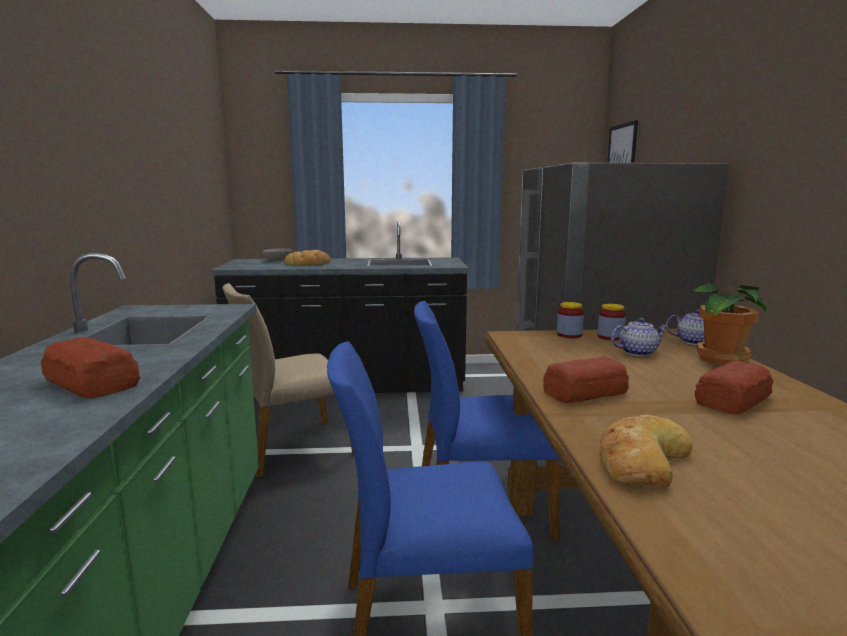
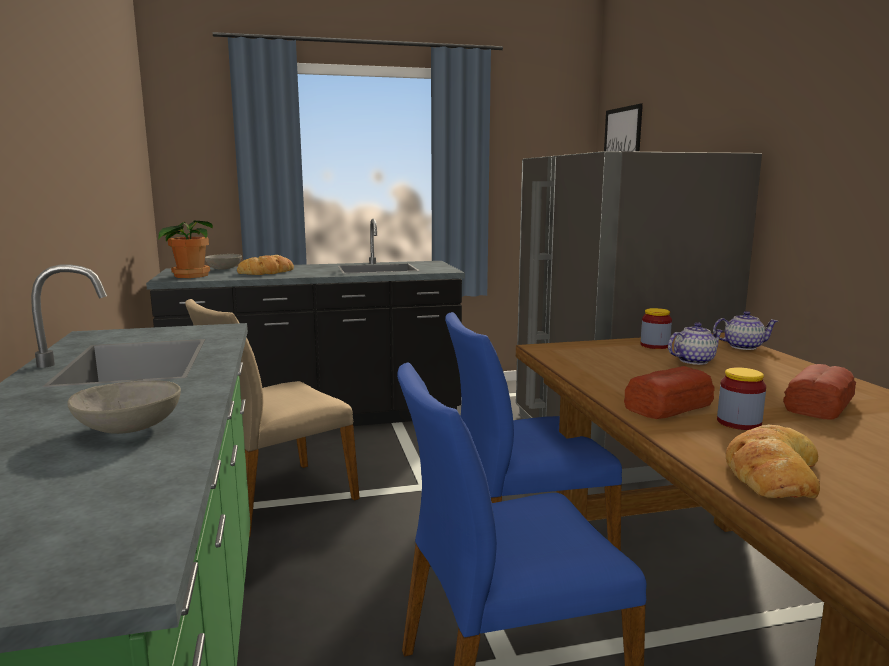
camera: 10 degrees left, 0 degrees up
(91, 383) = (128, 429): bread -> grey bowl
(569, 335) = (610, 345): jar -> jar (739, 422)
(720, 359) = (779, 363): potted plant -> potted plant (189, 276)

